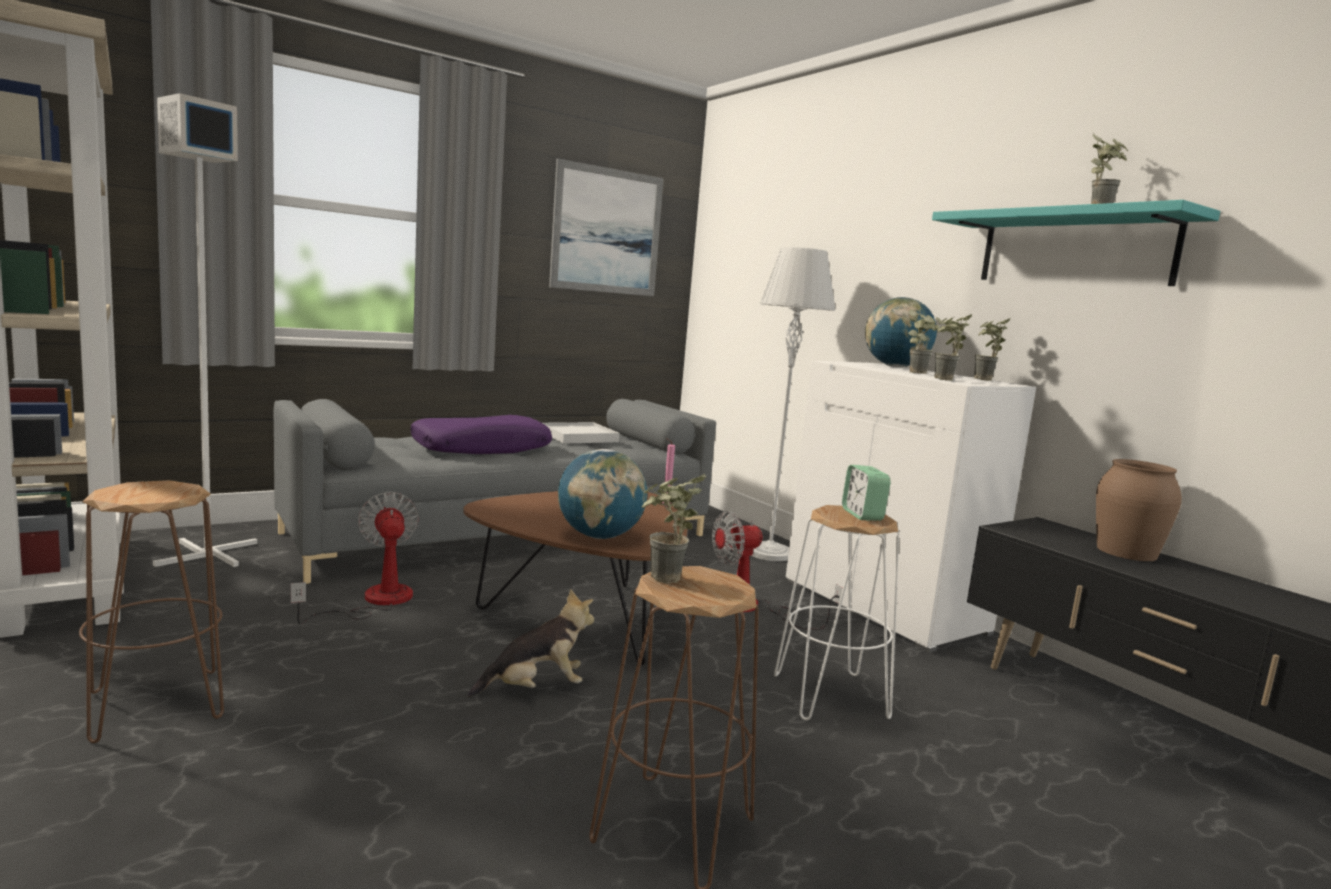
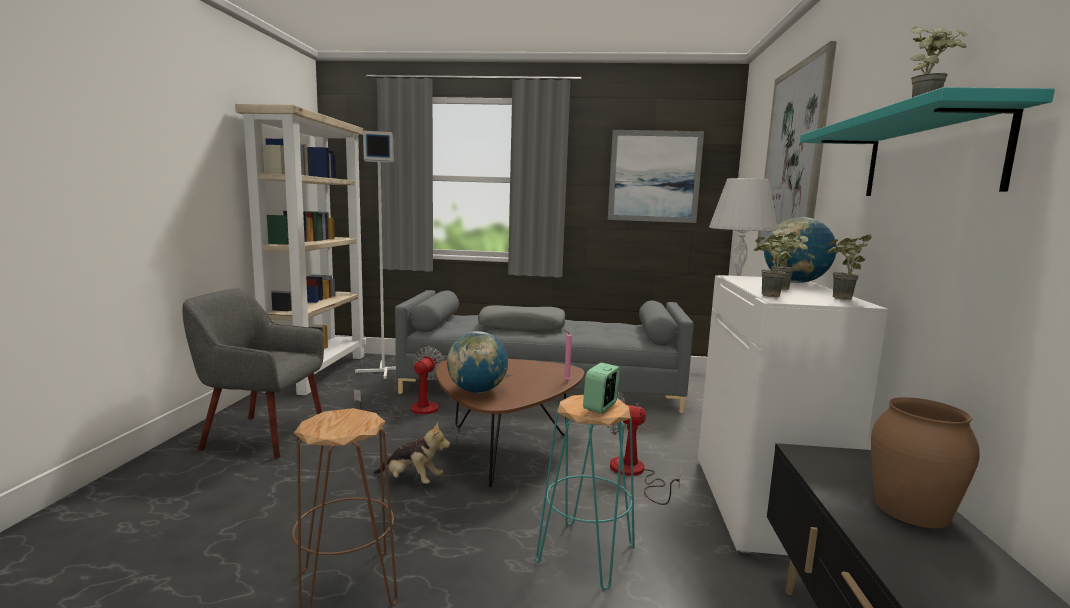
camera: 40 degrees right, 0 degrees up
(156, 704) = (262, 435): brown stool -> grey armchair
(481, 448) = (522, 327): purple pillow -> grey pillow
(579, 437) = (605, 325): white tray -> none
(662, 581) = (326, 416): potted plant -> none
(831, 696) = (585, 555): white stool -> turquoise stool
(833, 233) = (793, 161): none -> picture

